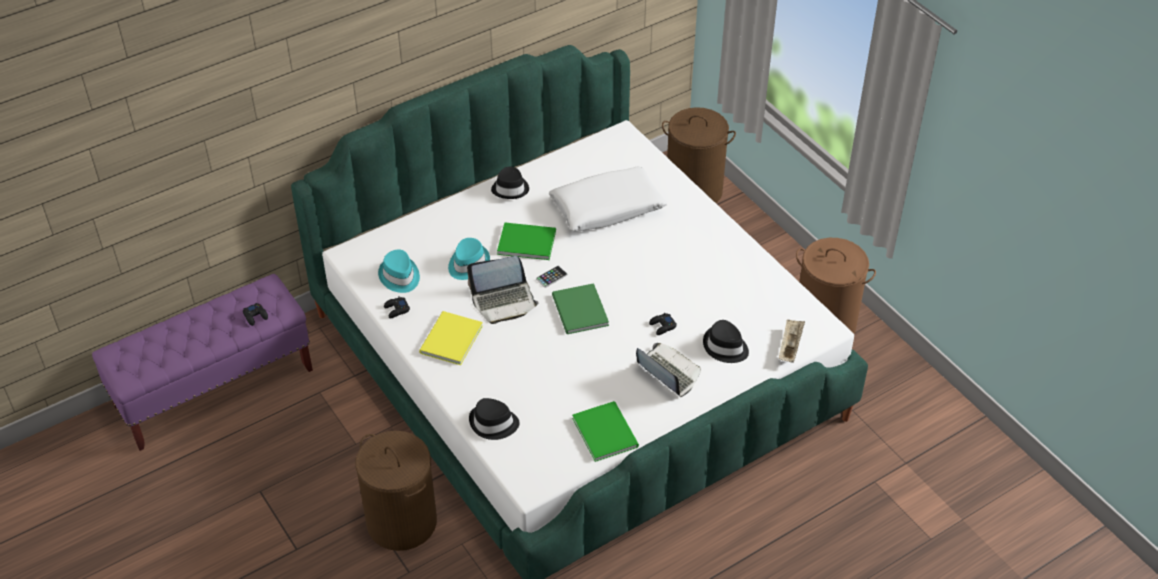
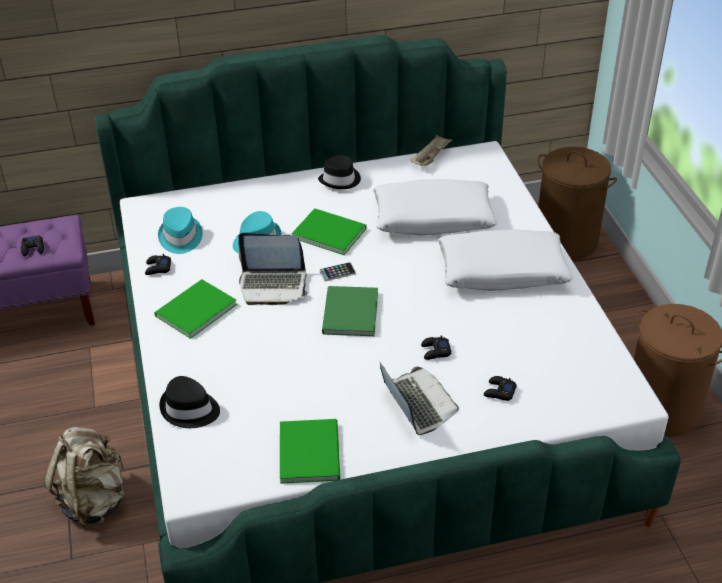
camera: 20 degrees right, 5 degrees down
(401, 522) = (94, 501): brown laundry basket -> beige backpack
(449, 340) = (193, 310): yellow book -> green book
(684, 244) = (502, 271): none -> white pillow
(725, 347) = (499, 392): black hat -> black game controller
(790, 346) = (579, 410): beige tray -> beige tray (431, 158)

